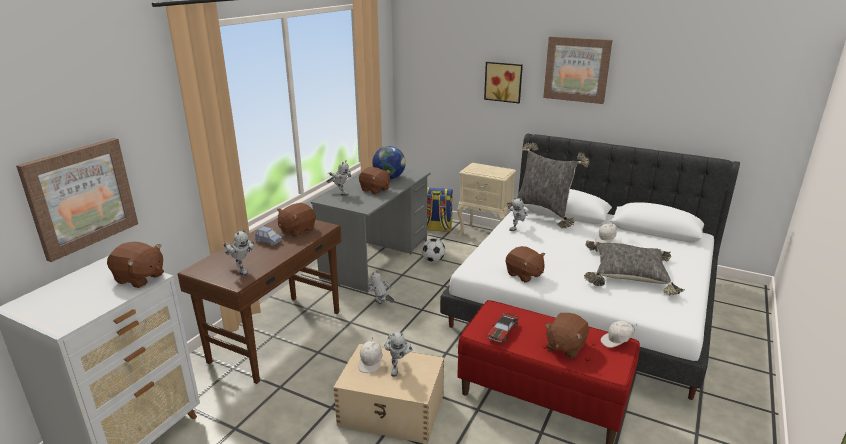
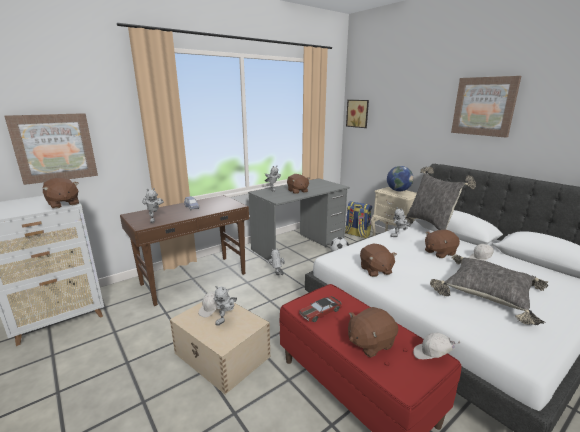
camera: 25 degrees right, 5 degrees down
(297, 230) = (217, 204): brown plush toy -> brown plush toy (439, 252)
(389, 178) = (315, 186): globe -> globe (398, 190)
(503, 82) = (420, 120): picture -> picture (358, 113)

